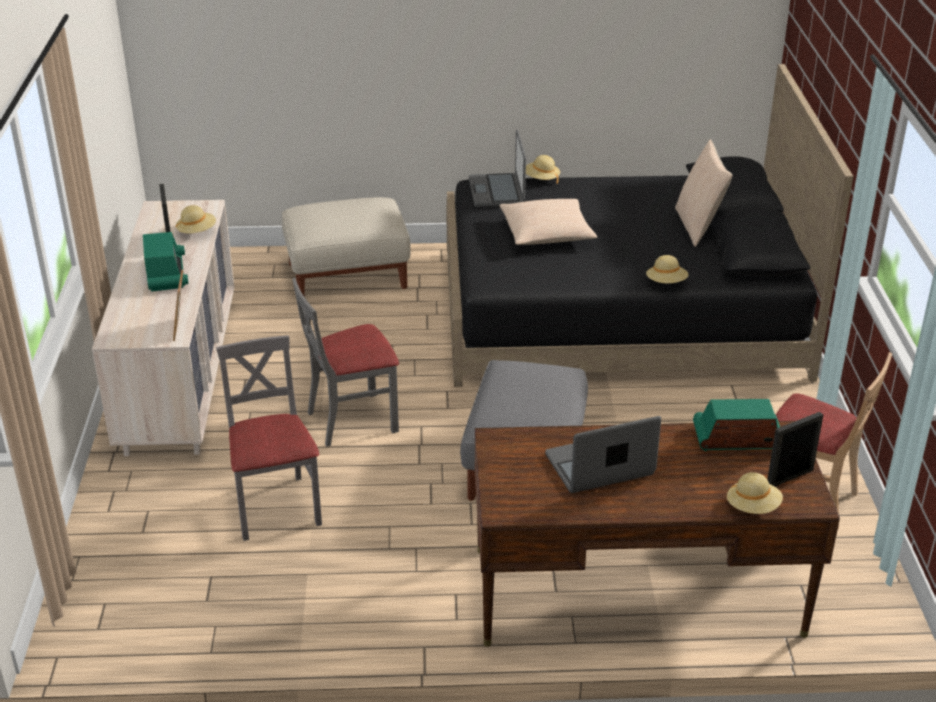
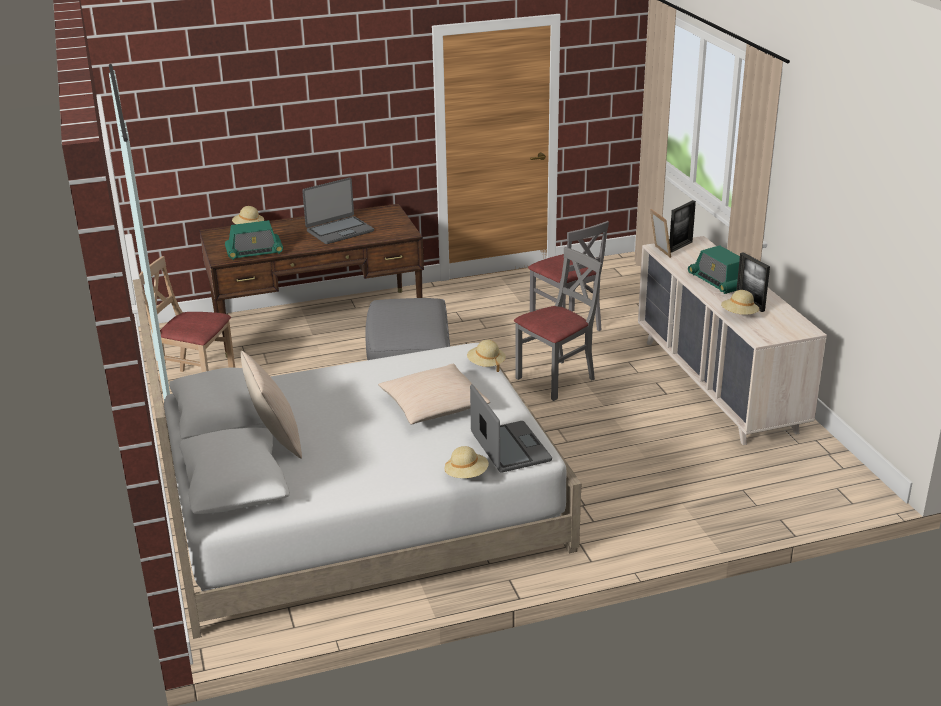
camera: 165 degrees right, 5 degrees down
(347, 276) = (668, 505): beige ottoman -> none
(619, 314) = (360, 511): black bed -> white bed
(666, 283) = (306, 374): beige hat -> beige hat (486, 364)
(789, 477) = (224, 240): picture frame -> picture frame (680, 246)

